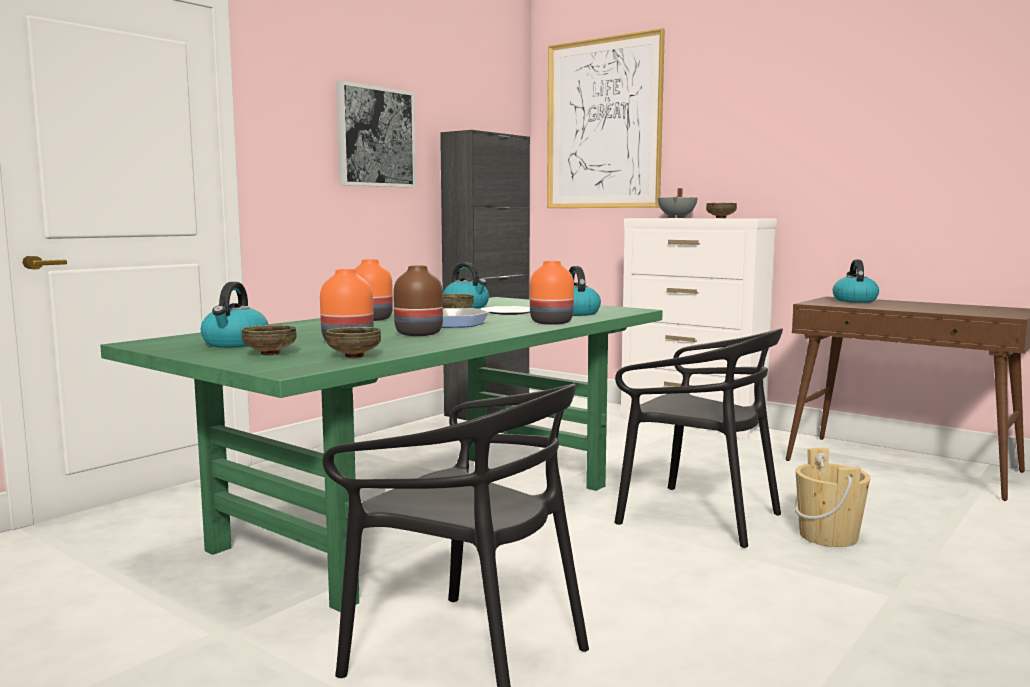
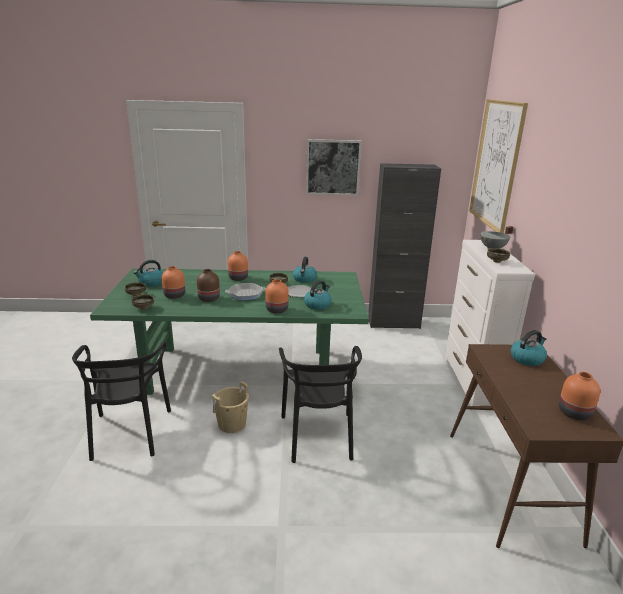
camera: 50 degrees right, 15 degrees up
(828, 536) = (339, 485): beige bucket -> beige bucket (232, 424)
(983, 308) = (575, 413): none -> orange vase

